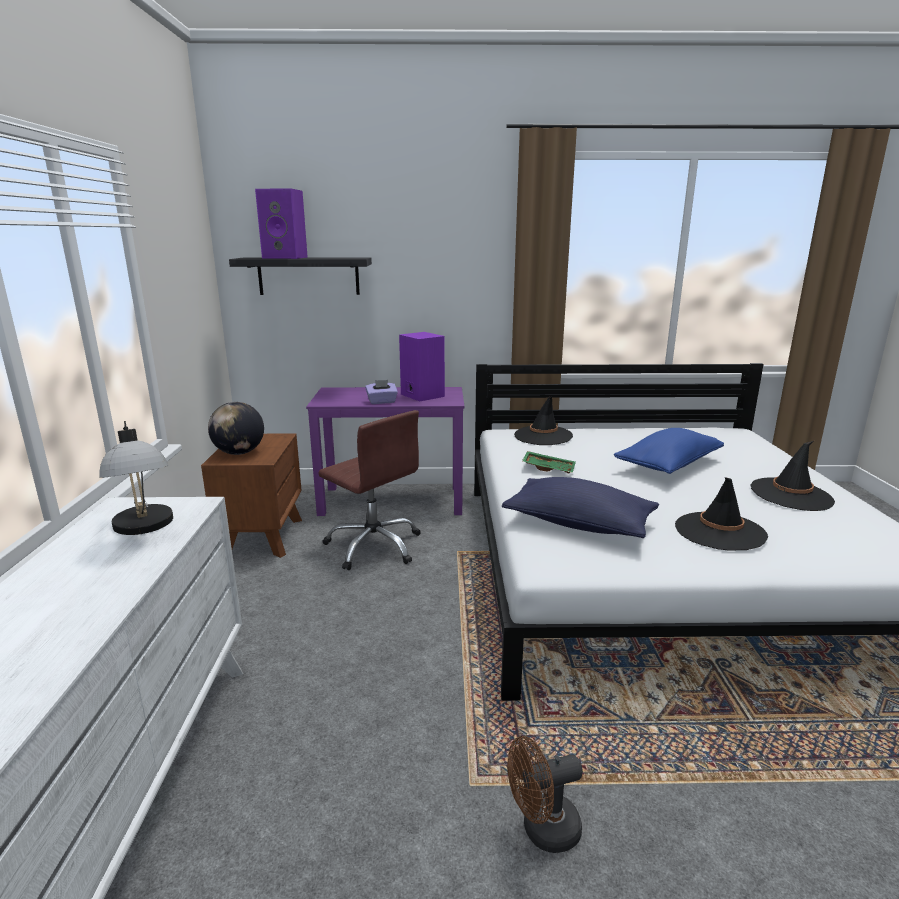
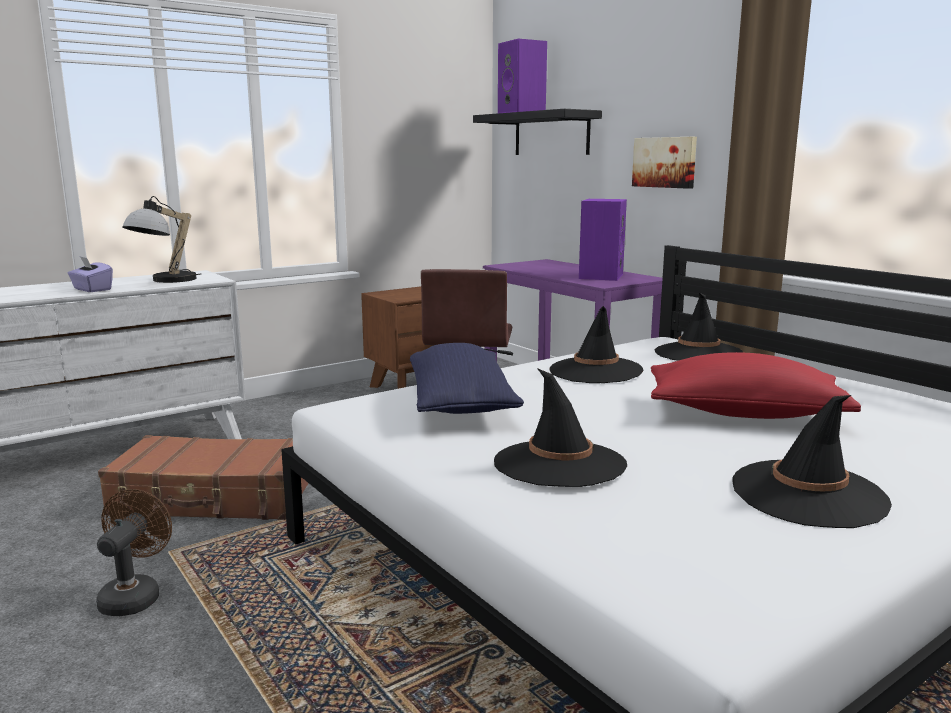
camera: 55 degrees right, 5 degrees down
(239, 453) = (400, 293): globe -> none
(372, 725) = (213, 498): none -> brown suitcase
(382, 402) = (546, 273): purple tissue box -> purple tissue box (92, 289)
(443, 300) = (665, 162): none -> picture
(542, 830) = (134, 595): brown fan -> brown fan turned 60 degrees clockwise
(548, 468) = (595, 371): green tray -> black hat
(668, 465) = (744, 413): blue pillow -> red pillow

